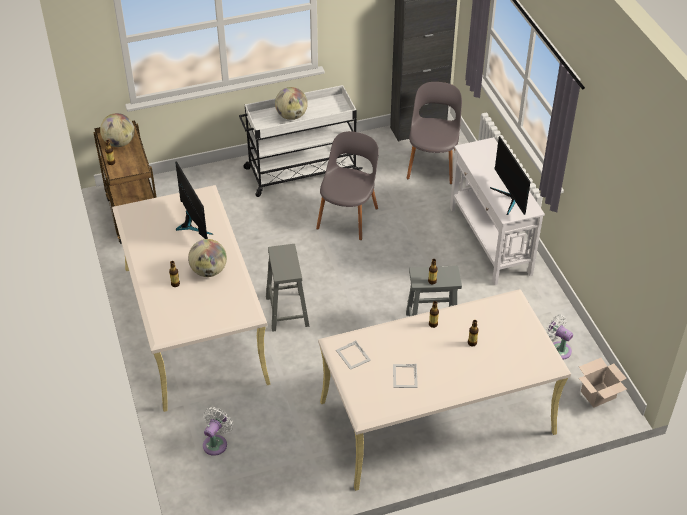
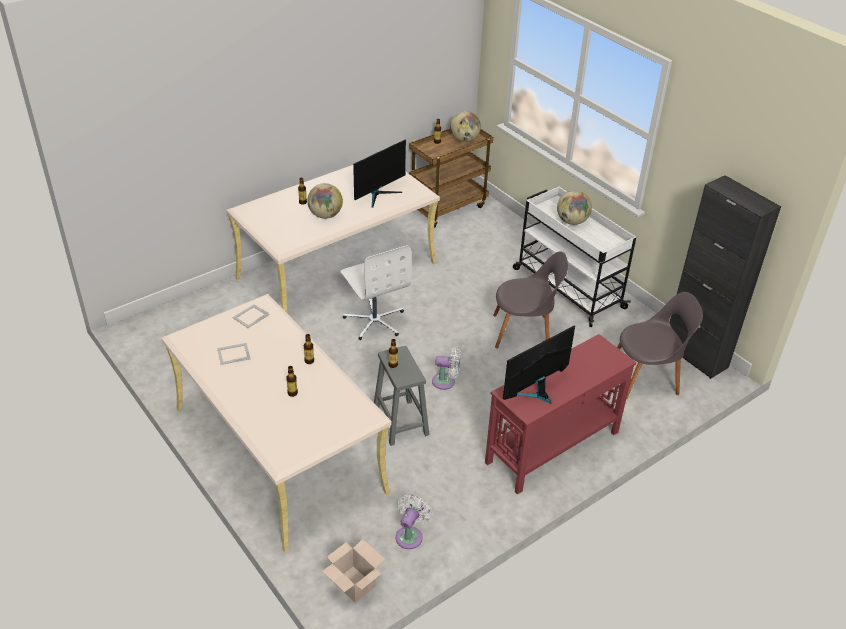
camera: 70 degrees right, 5 degrees down
(216, 443) = (210, 314): white fan -> white fan (446, 382)
(287, 312) = (375, 321): grey stool -> white office chair
(490, 241) = (551, 447): white console table -> red console table

